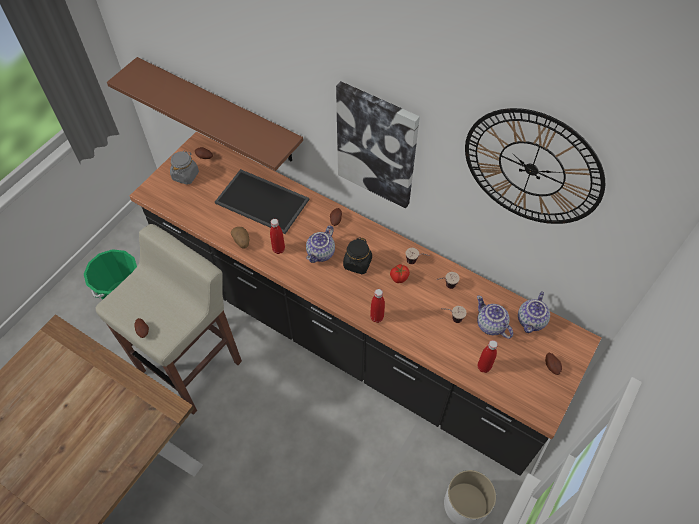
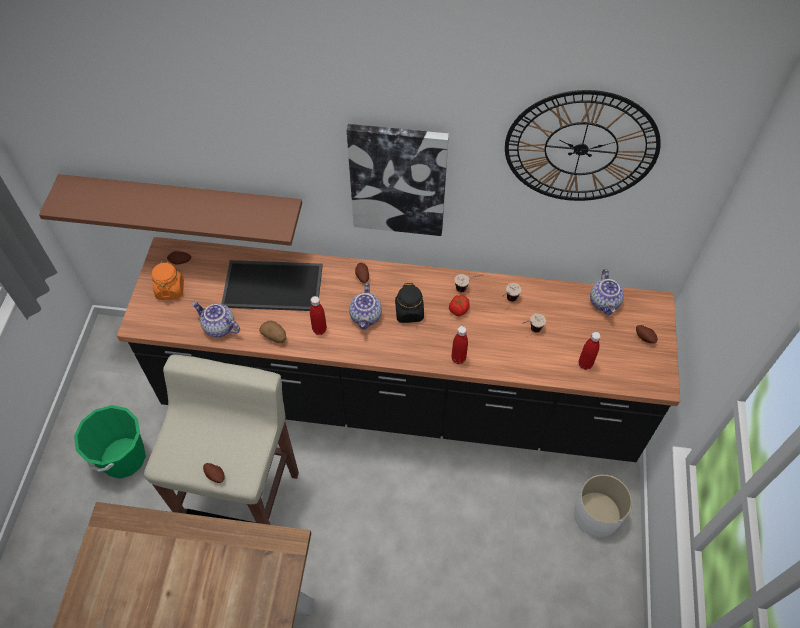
camera: 25 degrees left, 0 degrees up
(185, 175) = (170, 289): grey jar -> orange jar
(490, 325) = (569, 321): teapot -> teapot (218, 327)

